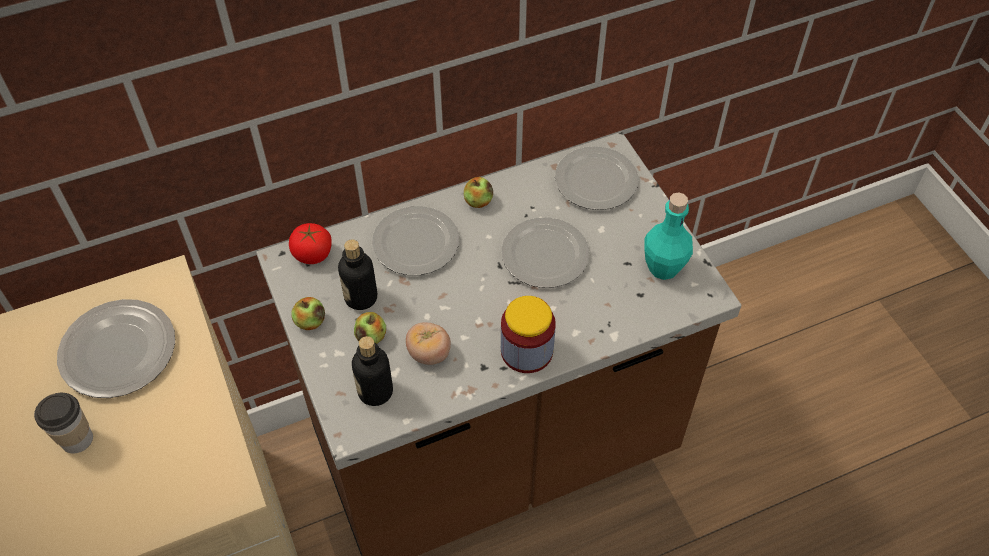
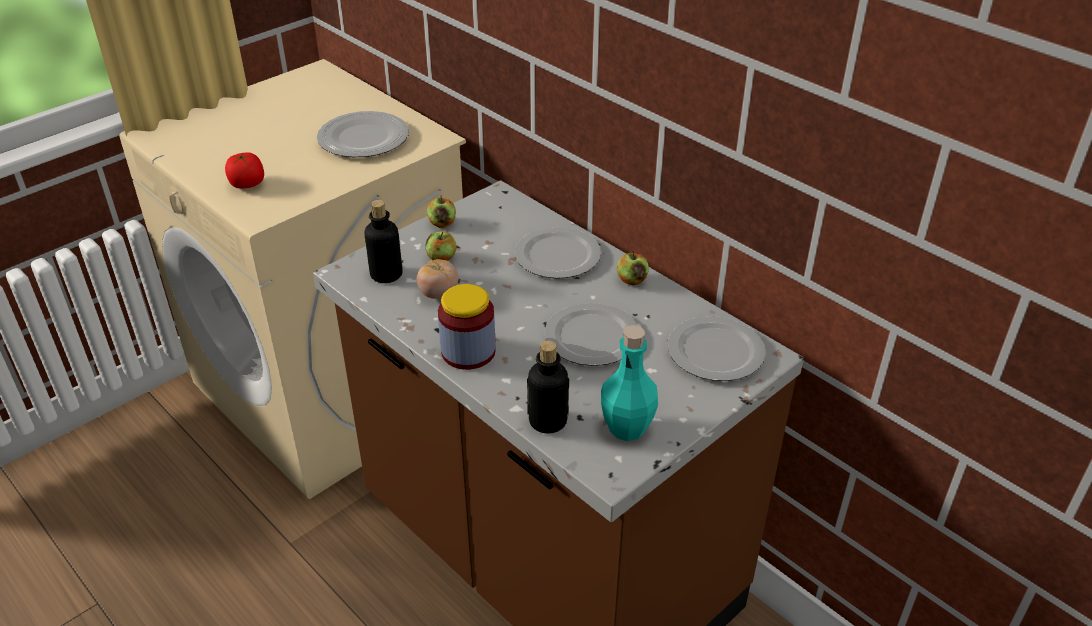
camera: 70 degrees right, 15 degrees down
(77, 439) = (283, 144): cup -> none
(312, 254) = (512, 206): tomato -> tomato (247, 184)
(361, 297) = (480, 242): bottle -> bottle (548, 421)

